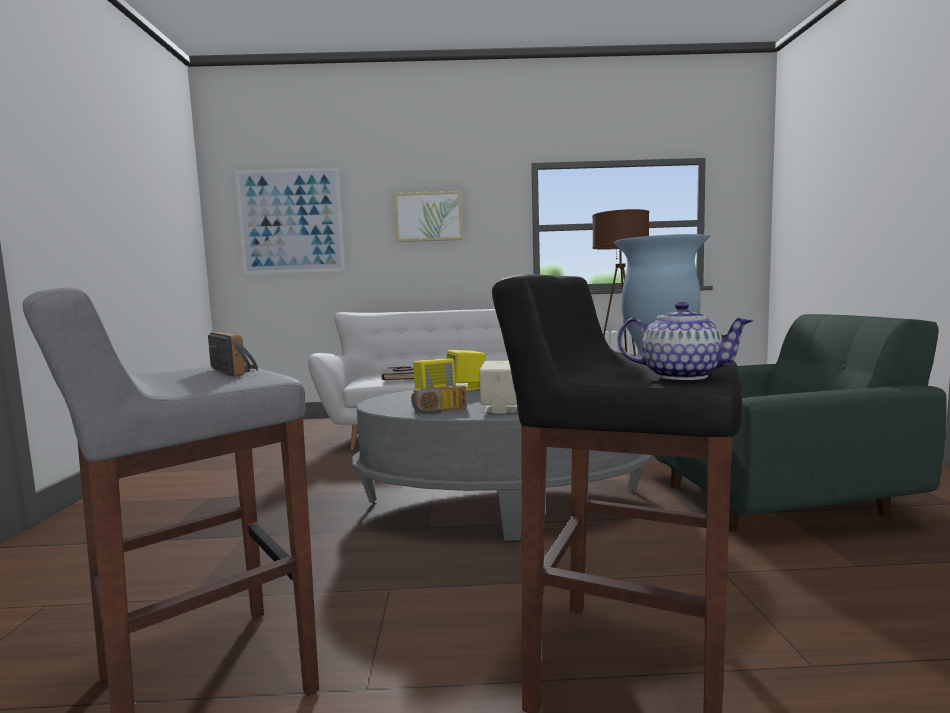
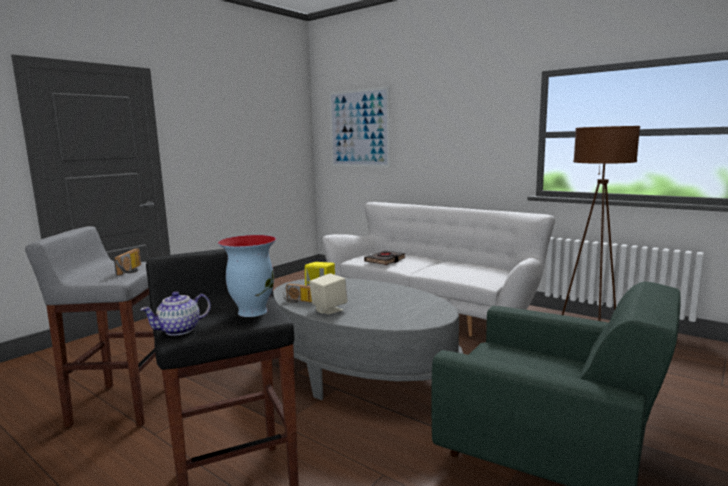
camera: 40 degrees right, 5 degrees up
(428, 216) = (450, 124): picture -> none
(467, 388) = (366, 284): yellow speaker -> none
(680, 375) = (180, 330): teapot -> teapot turned 75 degrees clockwise

